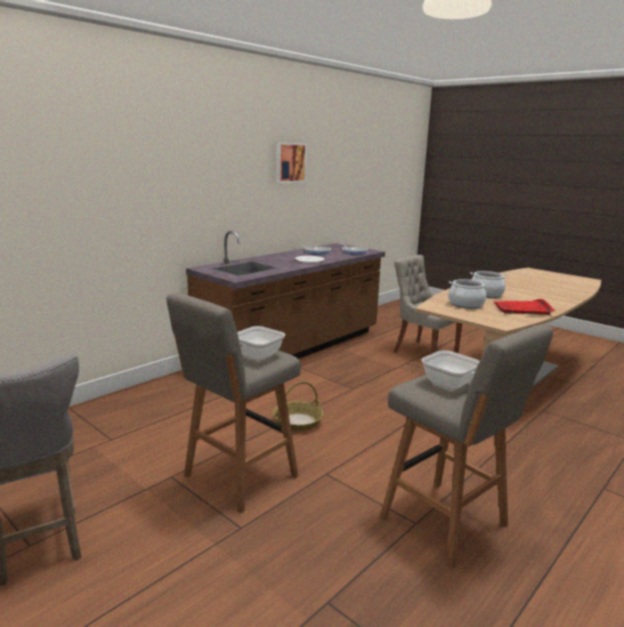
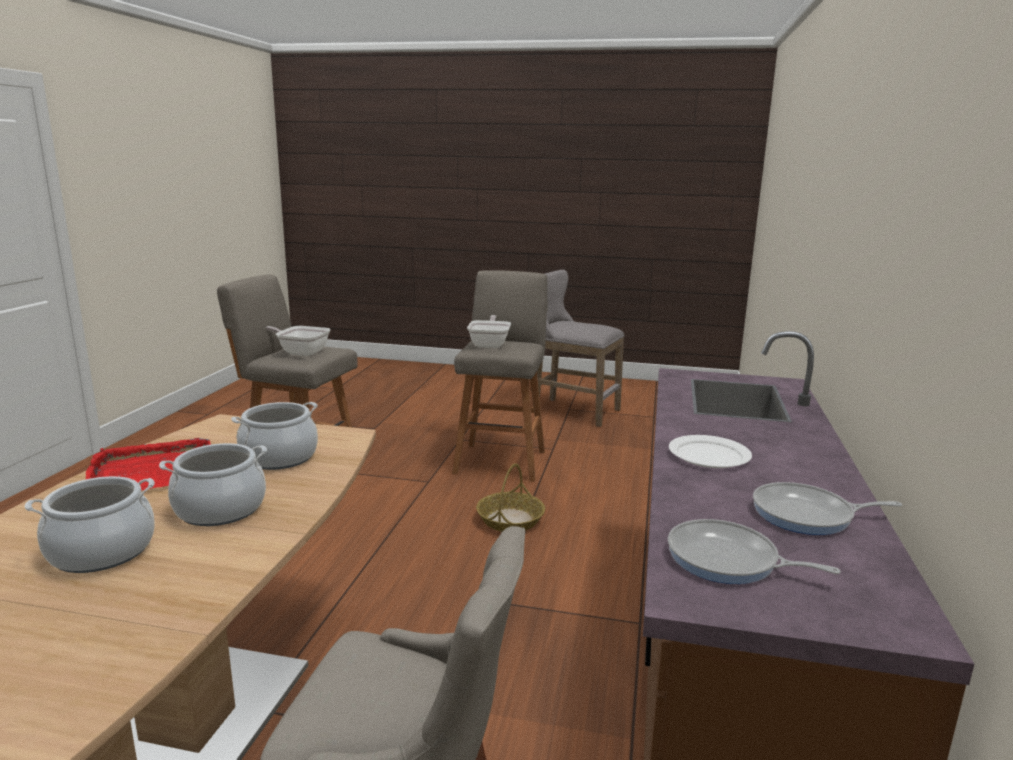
camera: 150 degrees right, 0 degrees up
(289, 162) = (939, 203): picture -> none
(521, 292) = (102, 551): none -> cooking pot

